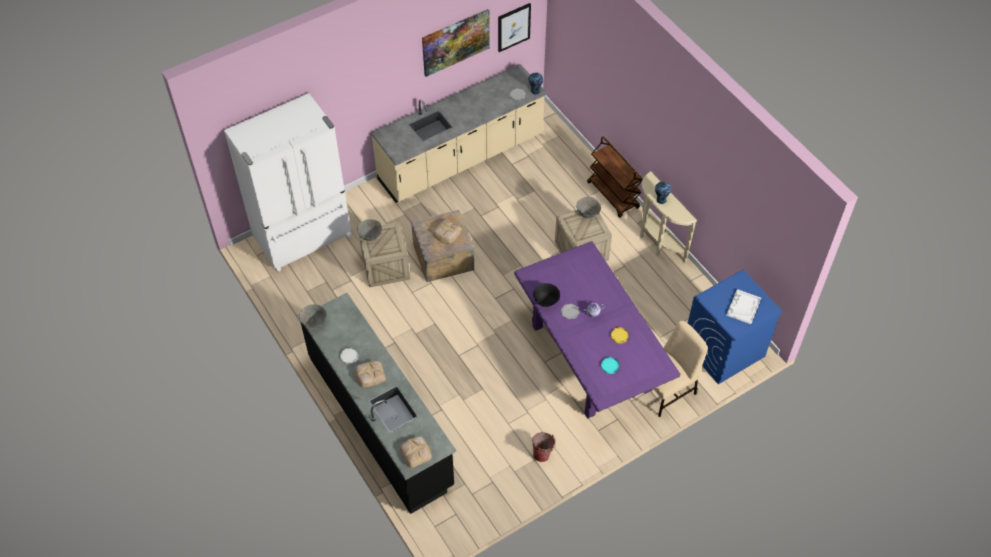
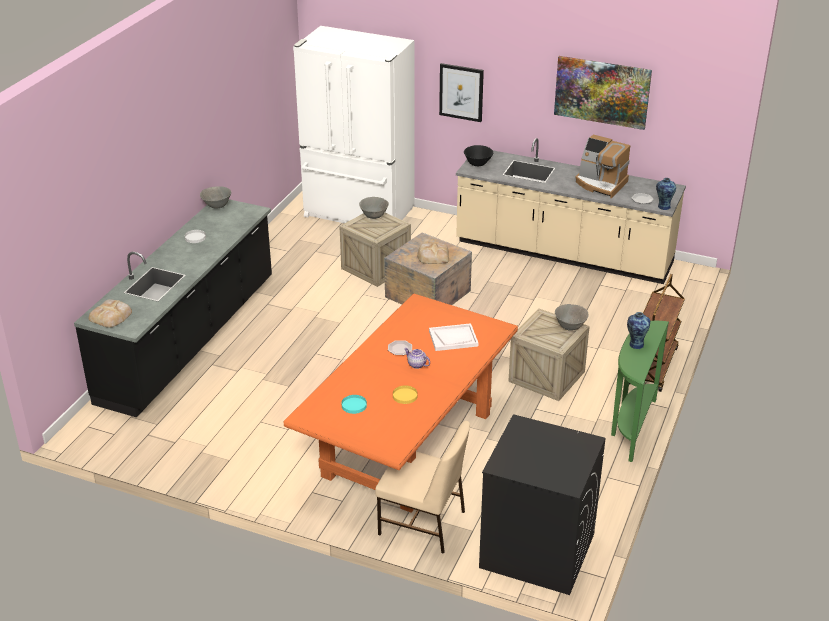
camera: 55 degrees right, 20 degrees down
(369, 375) = (183, 256): bread -> none
(481, 101) = (600, 184): none -> coffee machine
(513, 27) = (685, 122): picture -> picture (461, 92)
(543, 453) = (243, 463): bucket -> none
(546, 301) = (396, 327): black bowl -> black bowl (478, 164)
(591, 358) = (407, 445): purple dining table -> orange dining table
(657, 242) = (631, 427): beige console table -> green console table
(723, 350) = (536, 550): blue washing machine -> black washing machine
(743, 307) = (544, 460): white tray -> white tray (453, 338)

